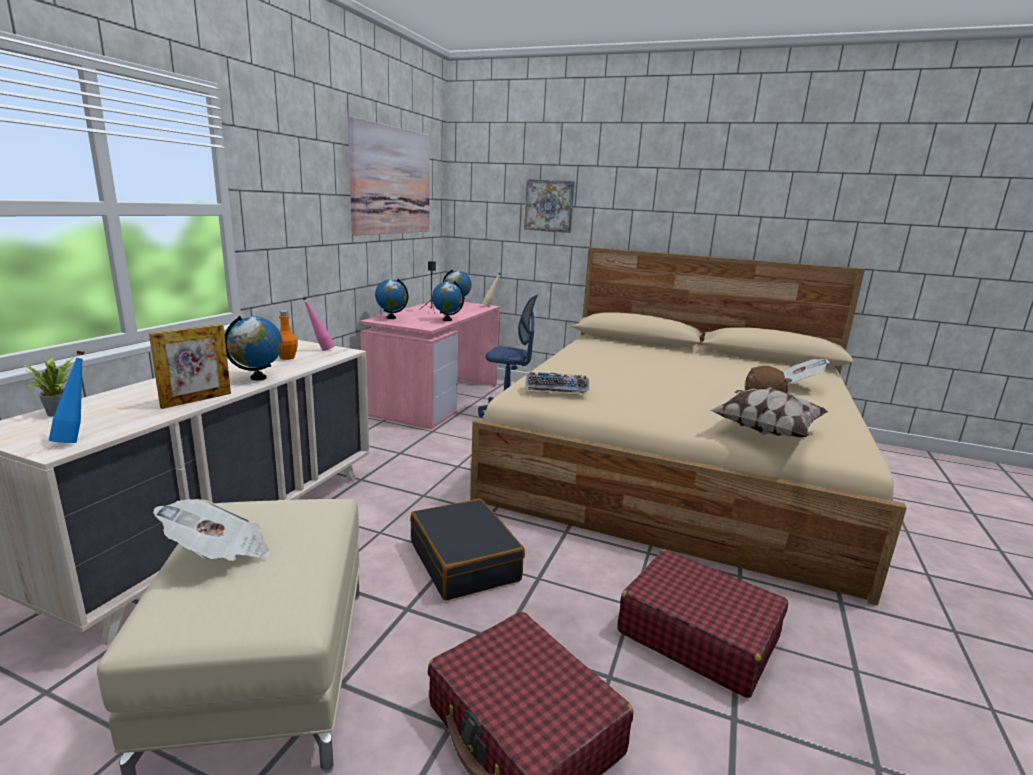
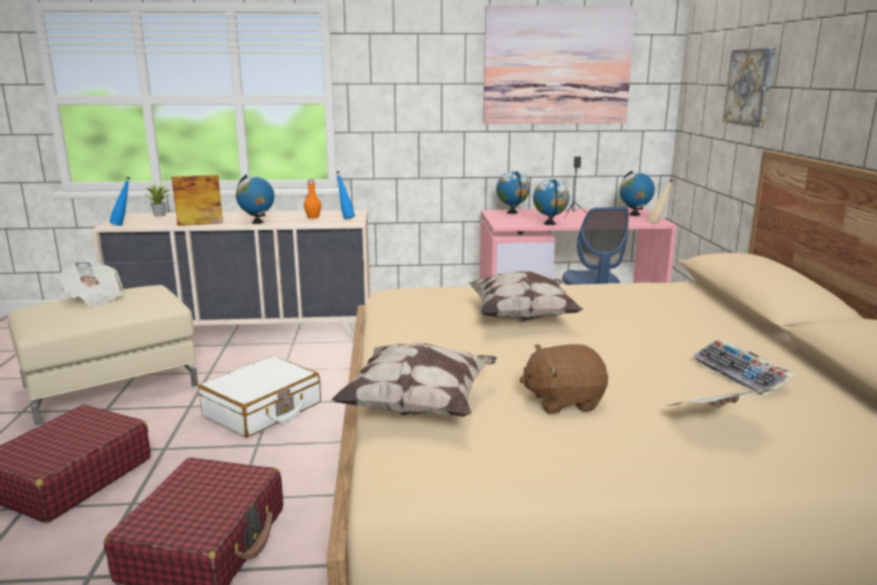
camera: 65 degrees right, 0 degrees up
(197, 400) = (200, 224): picture frame -> picture frame turned 150 degrees clockwise
(320, 350) = (345, 218): pink bottle -> blue bottle
(465, 561) = (263, 409): black suitcase -> white suitcase
(557, 388) = (418, 297): keyboard -> keyboard (742, 376)
(626, 377) = (522, 317): none -> pillow

